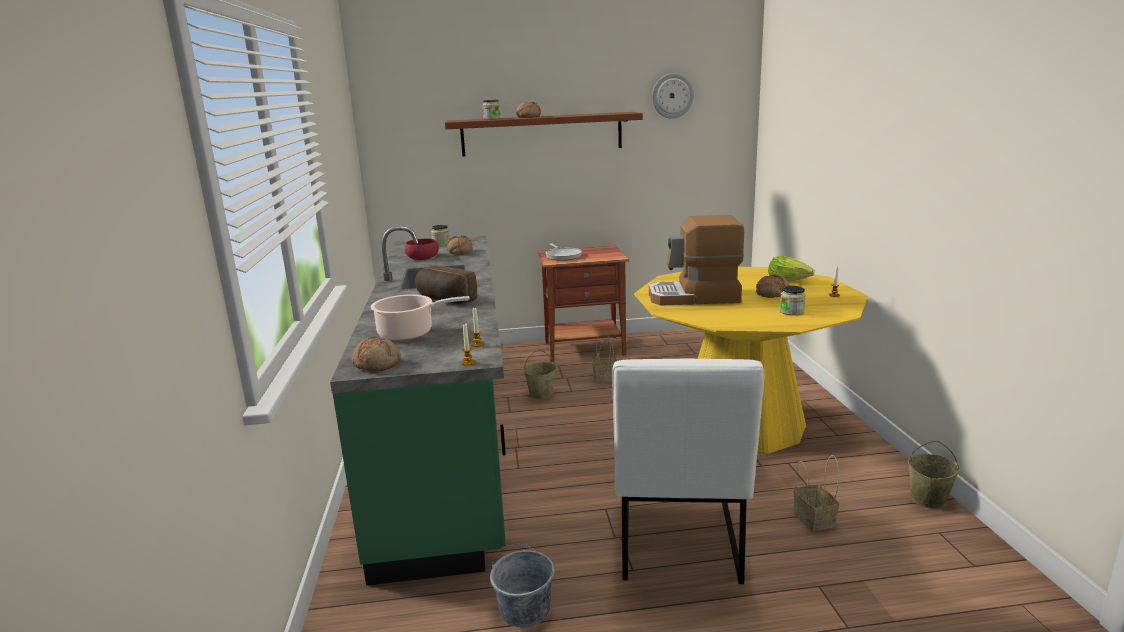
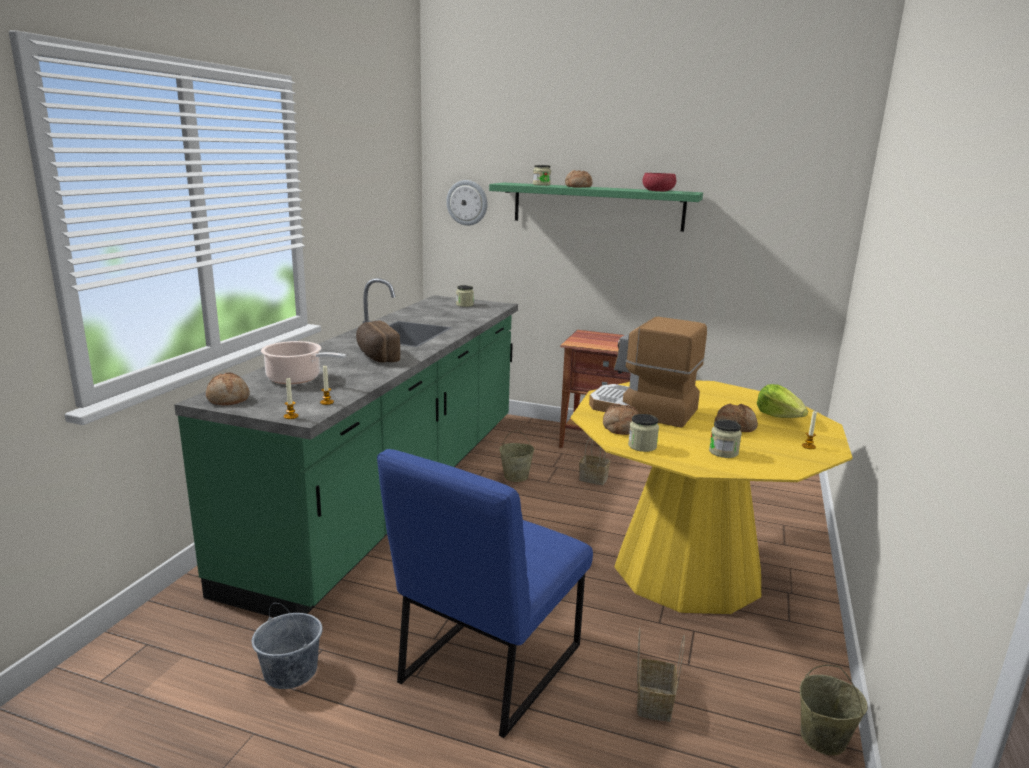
camera: 25 degrees right, 0 degrees up
(422, 258) = (427, 314): red bowl -> red bowl (658, 190)
(459, 252) = (466, 315): bread -> bread (619, 427)
(542, 134) = (597, 206): brown shelf -> green shelf
(563, 256) = (593, 339): frying pan -> none
(672, 95) = (752, 178): wall clock -> wall clock (467, 202)
(677, 540) = (487, 665): white chair -> blue chair
(735, 321) = (642, 446): none -> jar

